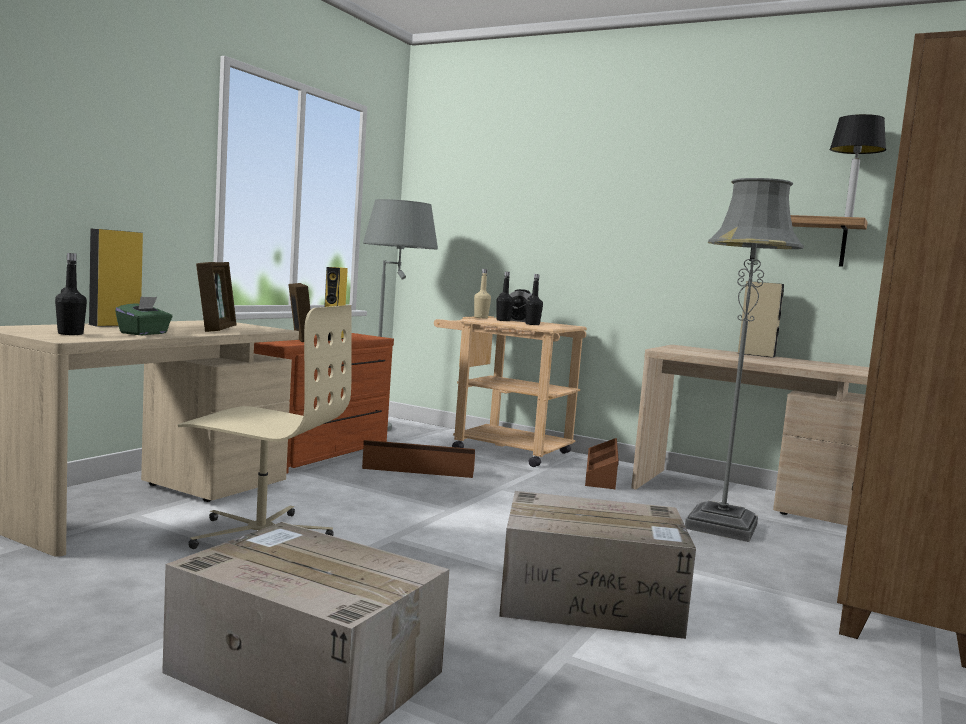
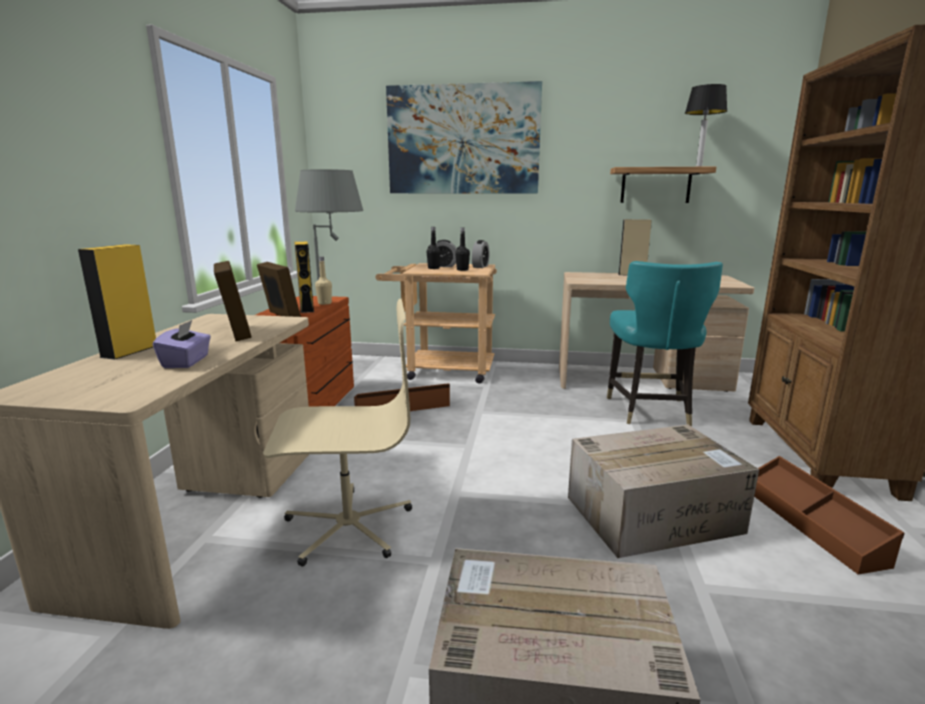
camera: 20 degrees left, 10 degrees up
(70, 334) = (112, 385): black bottle -> none
(144, 333) = (186, 362): green tissue box -> purple tissue box
(481, 317) = (415, 268): beige bottle -> beige bottle (324, 303)
(562, 325) = (480, 266): none -> alarm clock
(564, 177) = (463, 140): none -> picture
(602, 474) = (529, 378): brown storage box -> brown storage box (812, 523)
(721, 526) = (649, 411): grey floor lamp -> turquoise chair

